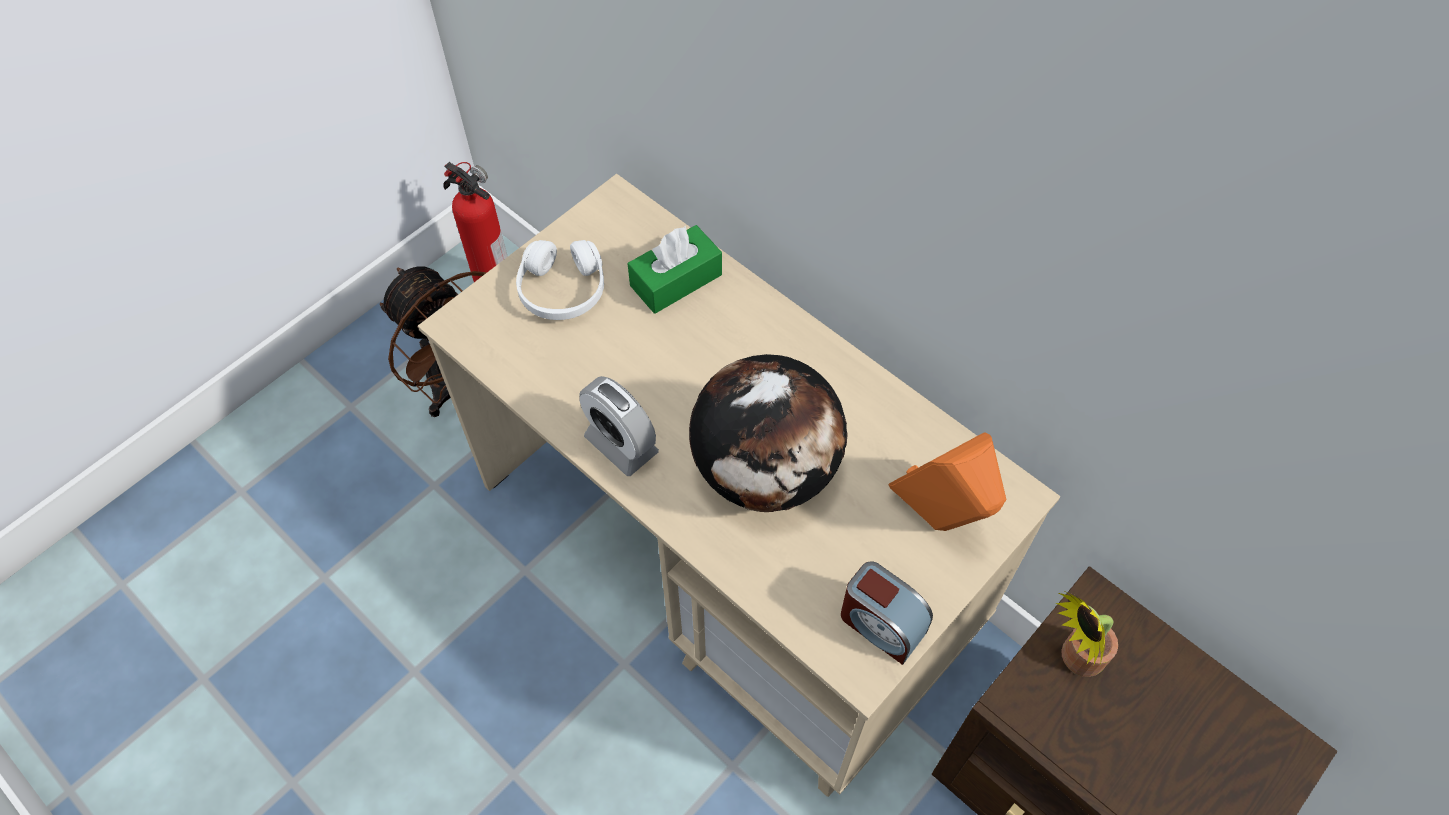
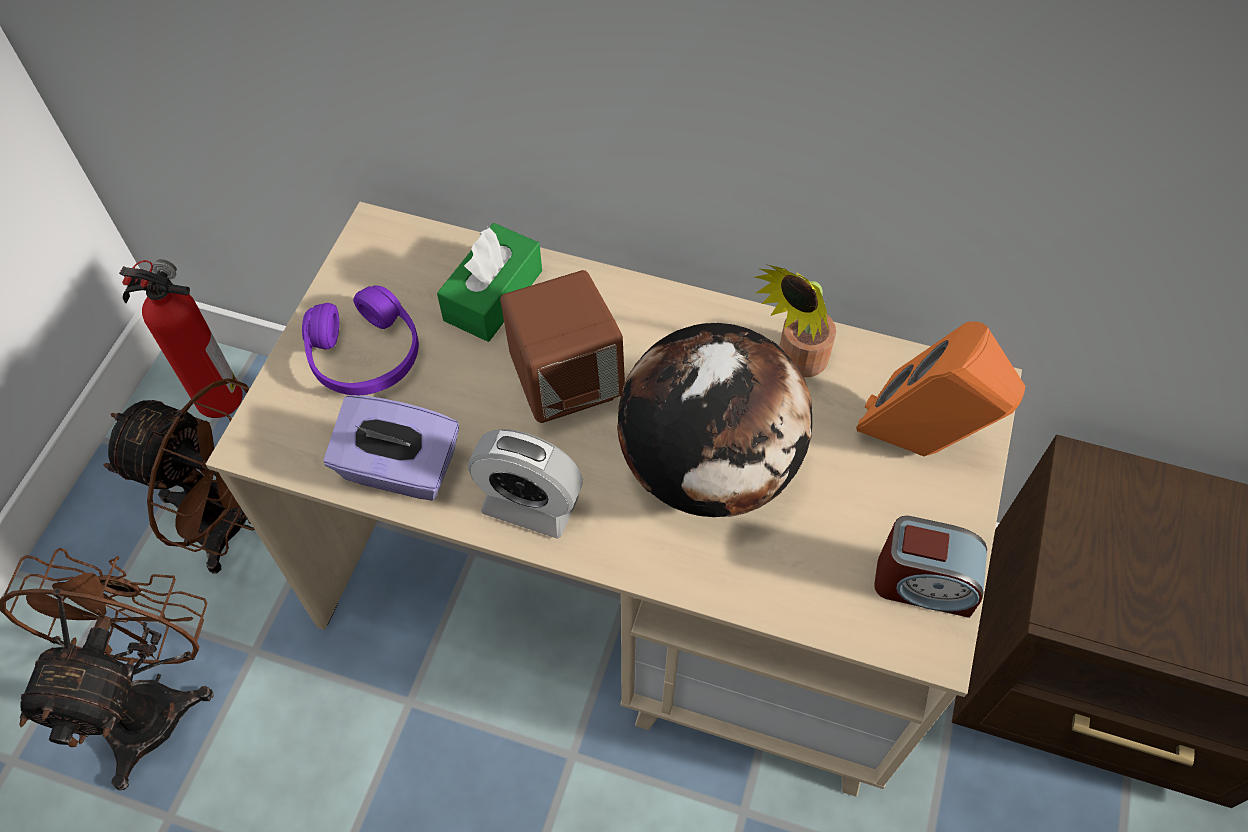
camera: 25 degrees left, 0 degrees up
(350, 488) = (152, 697): none -> brown fan
(544, 381) = (399, 469): none -> purple tissue box
(562, 290) = (365, 355): white headphones -> purple headphones
(694, 366) = (566, 383): none -> brown speaker
(1075, 659) = (1096, 535): potted plant -> potted plant (796, 363)

